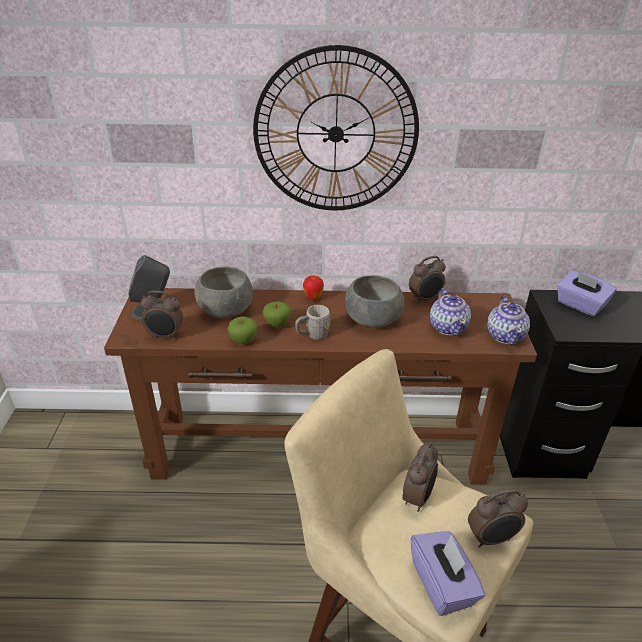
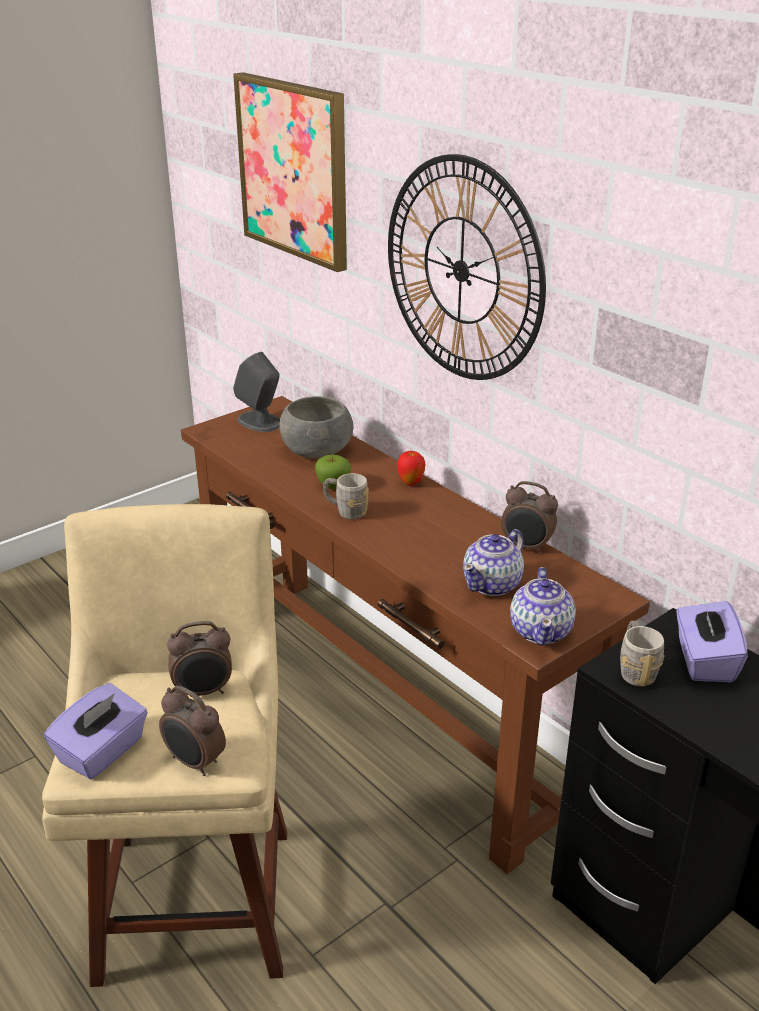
camera: 50 degrees right, 5 degrees down
(121, 93) = (294, 170): none -> picture
(165, 336) = (233, 444): alarm clock -> none
(243, 341) = (281, 482): apple -> none
(372, 318) = (430, 531): grey bowl -> none
(505, 335) = (541, 631): teapot -> teapot turned 45 degrees counterclockwise
(572, 326) = (635, 670): none -> grey mug

